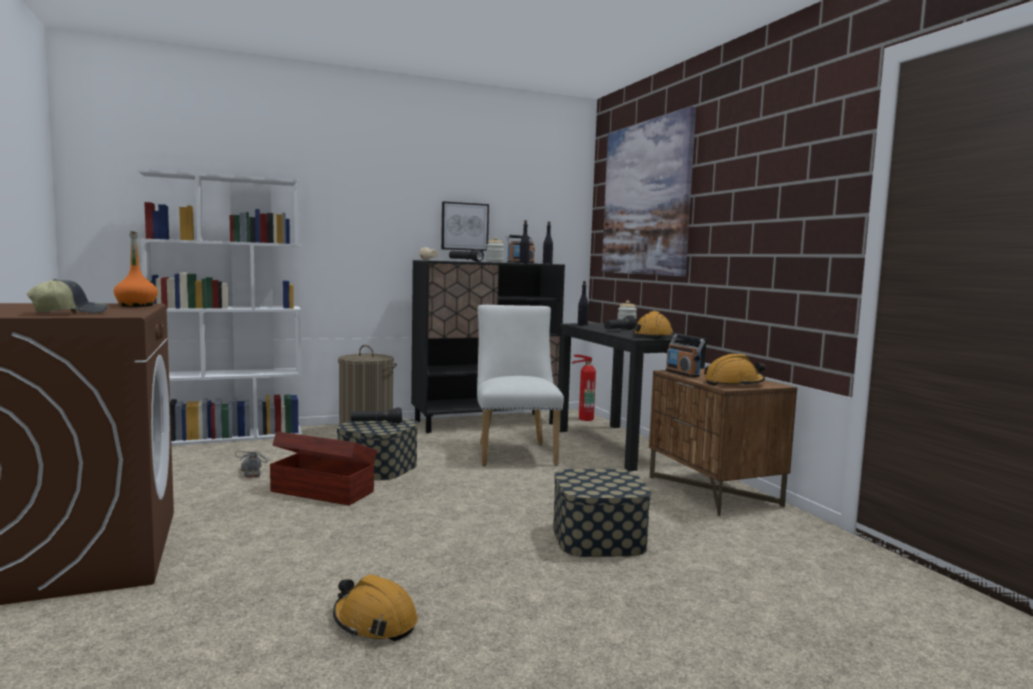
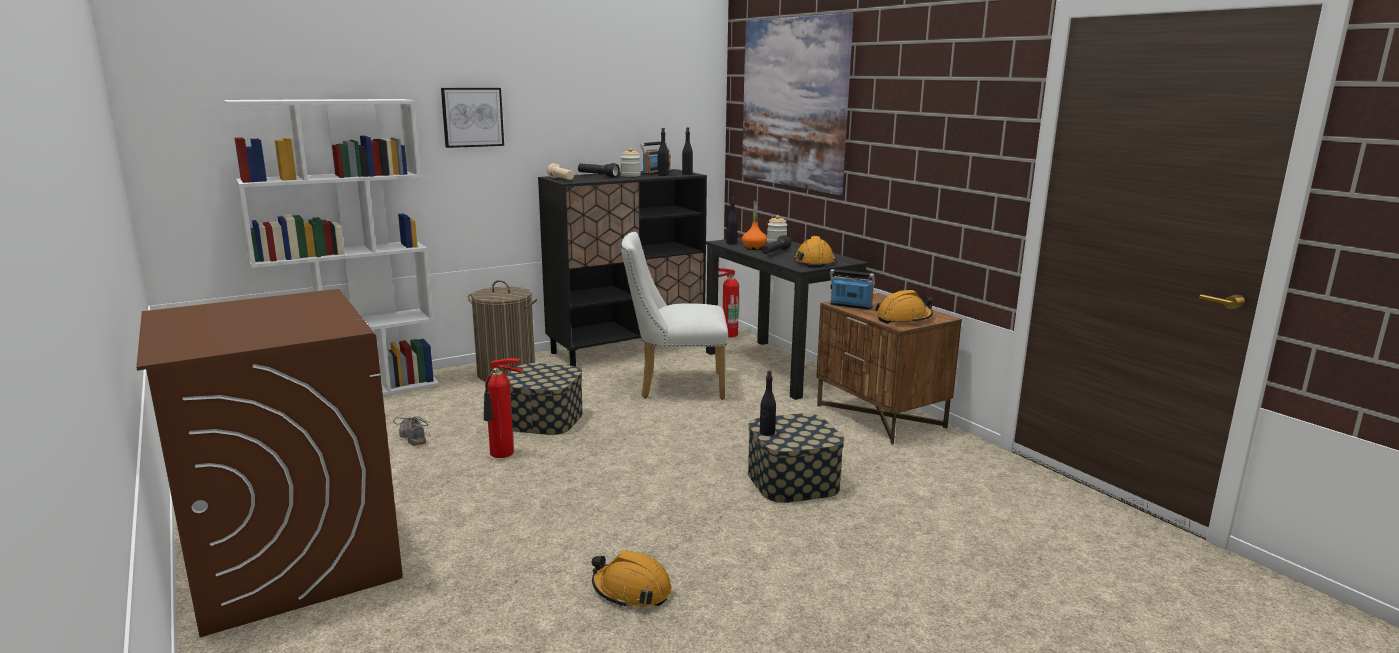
camera: 10 degrees left, 10 degrees up
(70, 313) = (288, 330): cap -> none
(136, 305) = (321, 299): orange bottle -> orange bottle (754, 248)
(322, 491) = (502, 454): brown storage box -> fire extinguisher
(376, 423) = (539, 375): black flashlight -> none
(464, 226) = (591, 133): picture -> picture (472, 117)
(515, 452) = (674, 385): white chair -> white chair turned 75 degrees counterclockwise
(570, 481) = (767, 433): none -> black bottle
(682, 373) = (851, 306): radio -> radio turned 150 degrees clockwise

